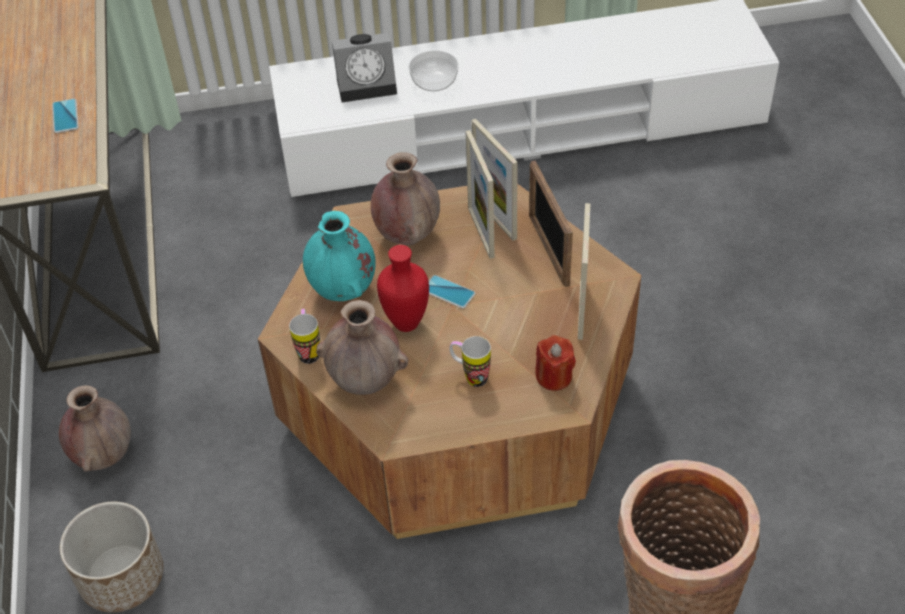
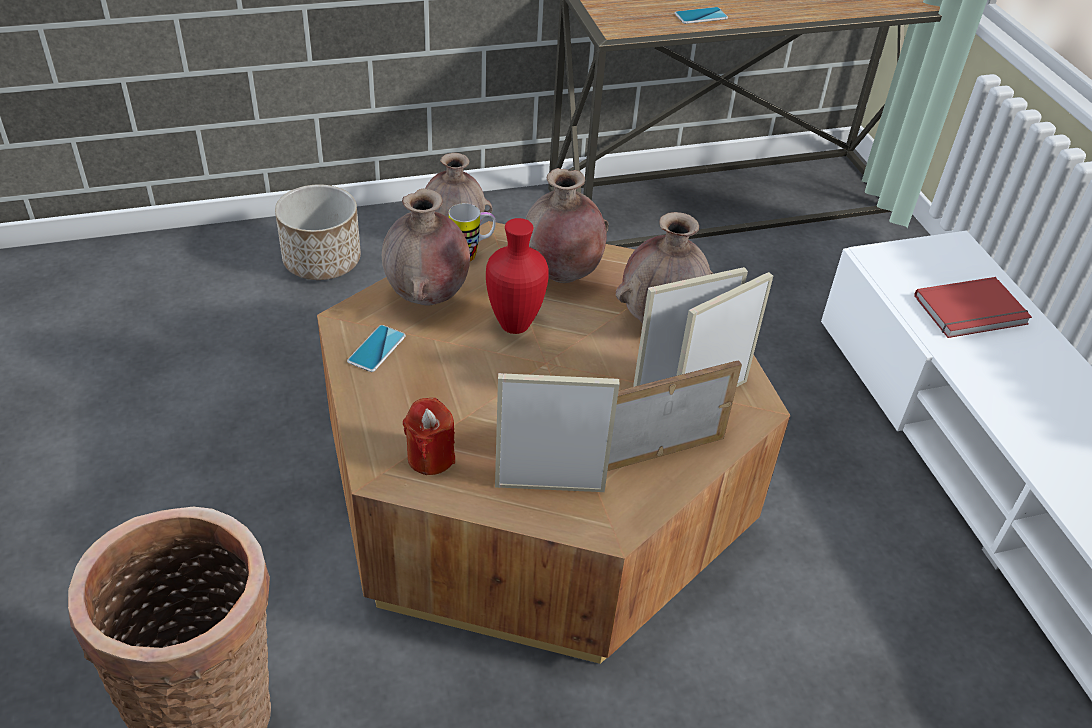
camera: 80 degrees right, 5 degrees down
(344, 291) = (561, 275): turquoise vase -> brown vase
(368, 84) = (972, 312): alarm clock -> red book
(435, 81) = (1010, 374): bowl -> none
(448, 292) = (568, 359): phone -> phone (377, 349)
(470, 376) = (432, 380): mug -> none

